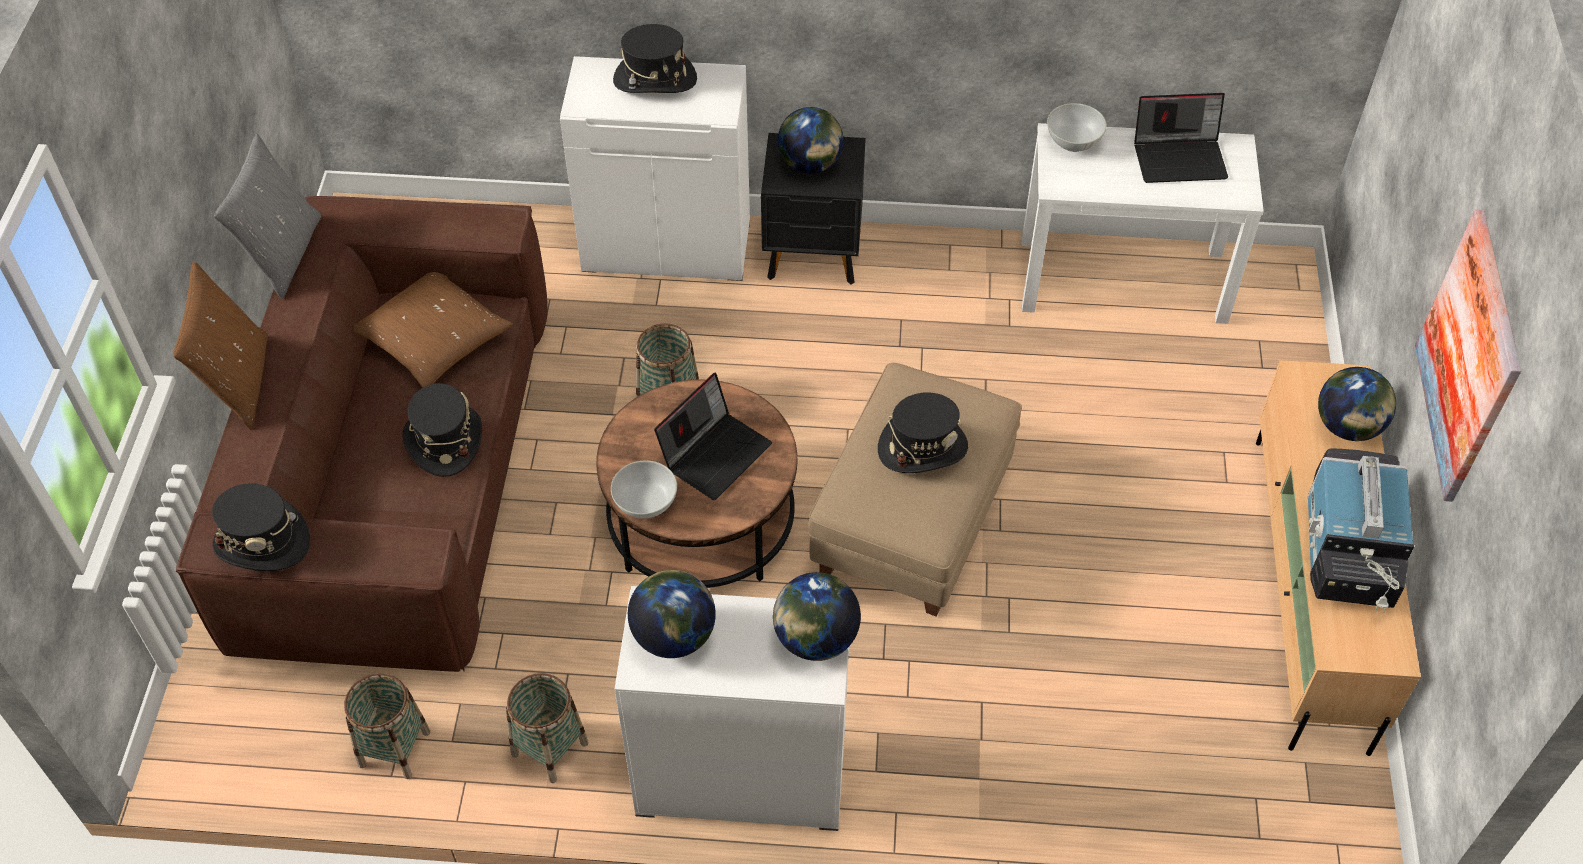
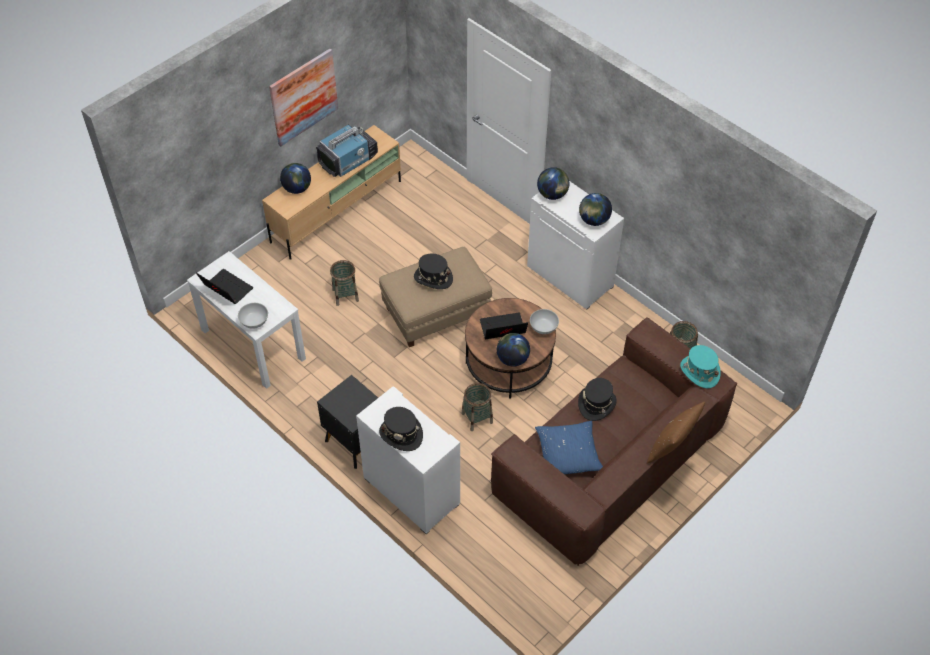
camera: 140 degrees left, 0 degrees up
(262, 541) = (699, 372): black hat -> turquoise hat
(283, 254) = (615, 502): grey pillow -> none
(434, 339) = (568, 453): brown pillow -> blue pillow
(549, 748) = (625, 323): basket -> basket (345, 295)
(810, 164) = (353, 404): globe -> globe (512, 359)

